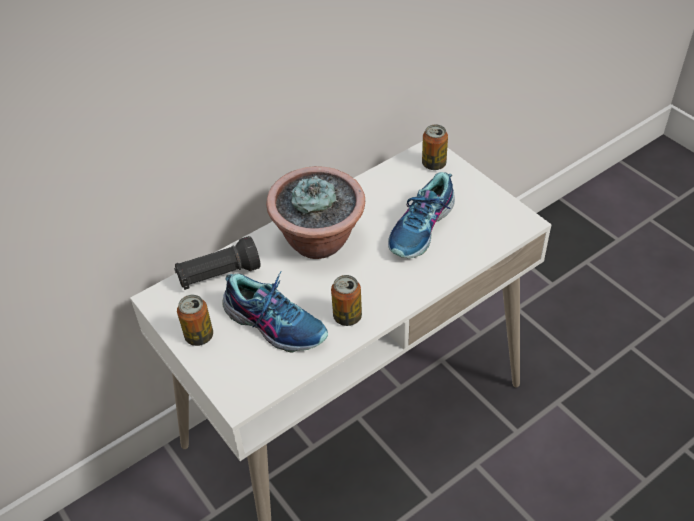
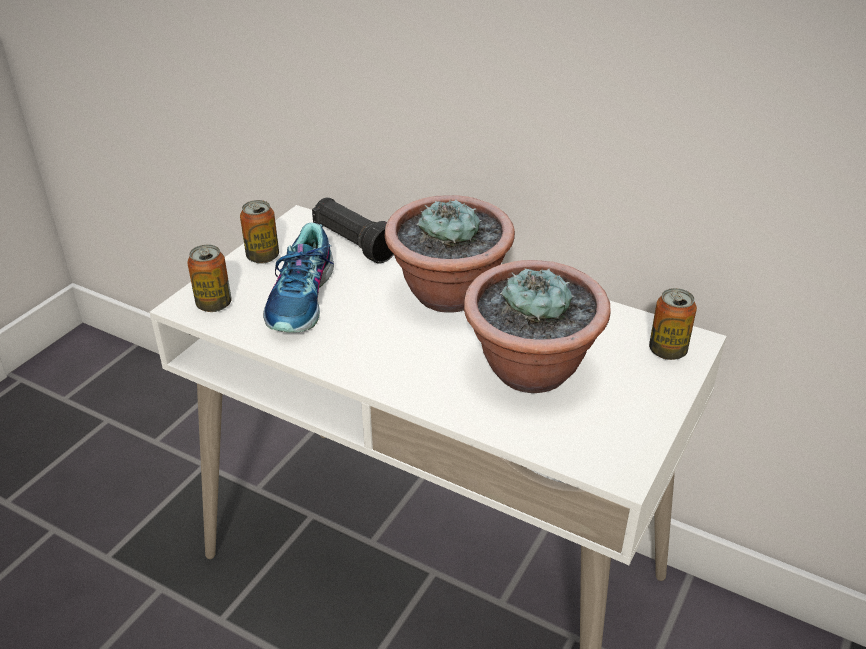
camera: 65 degrees right, 10 degrees down
(347, 316) = (338, 347): can -> can (214, 304)
(422, 228) = (531, 371): shoe -> potted plant

